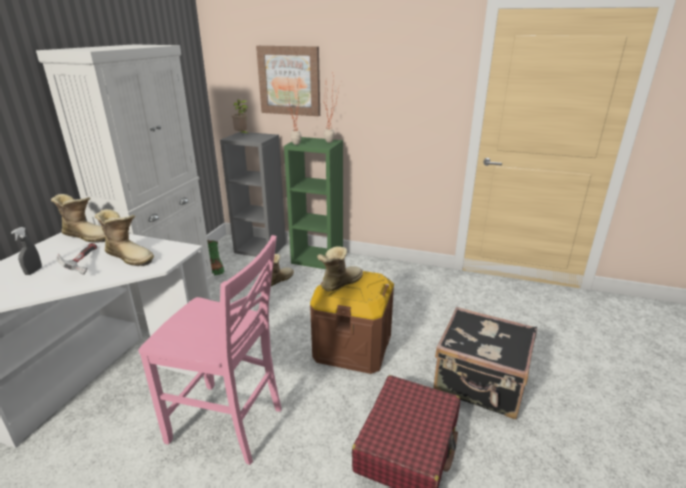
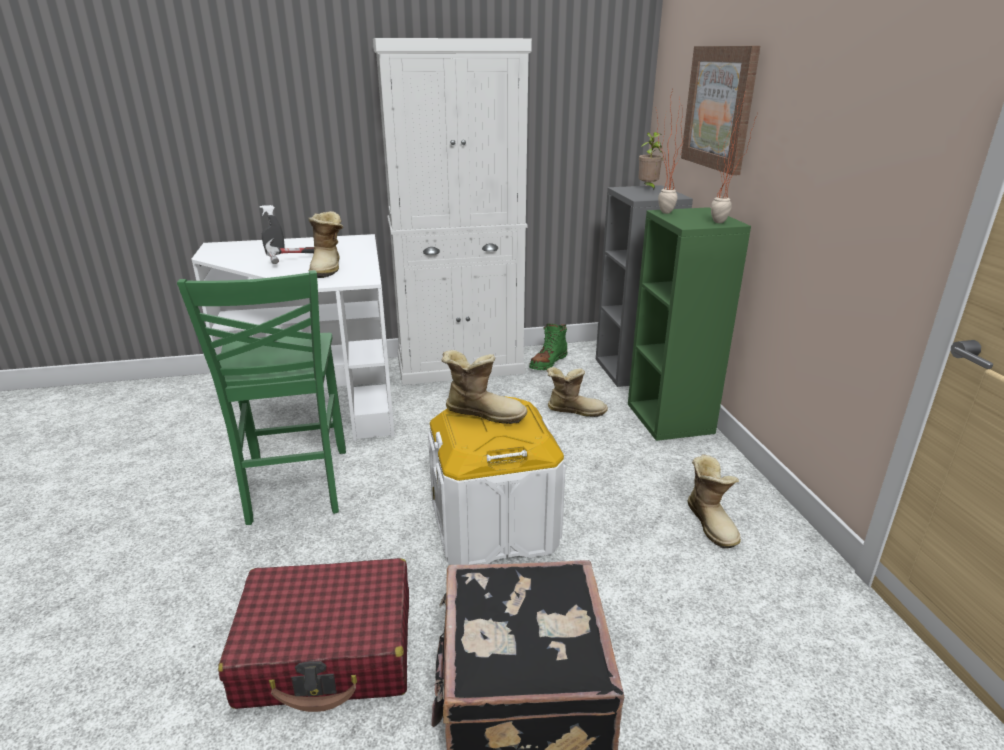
camera: 60 degrees right, 0 degrees up
(87, 236) = (355, 243): boot -> boot (712, 523)
(228, 425) = (295, 487): pink chair -> green chair
(352, 347) = (494, 526): brown storage box -> white storage box

